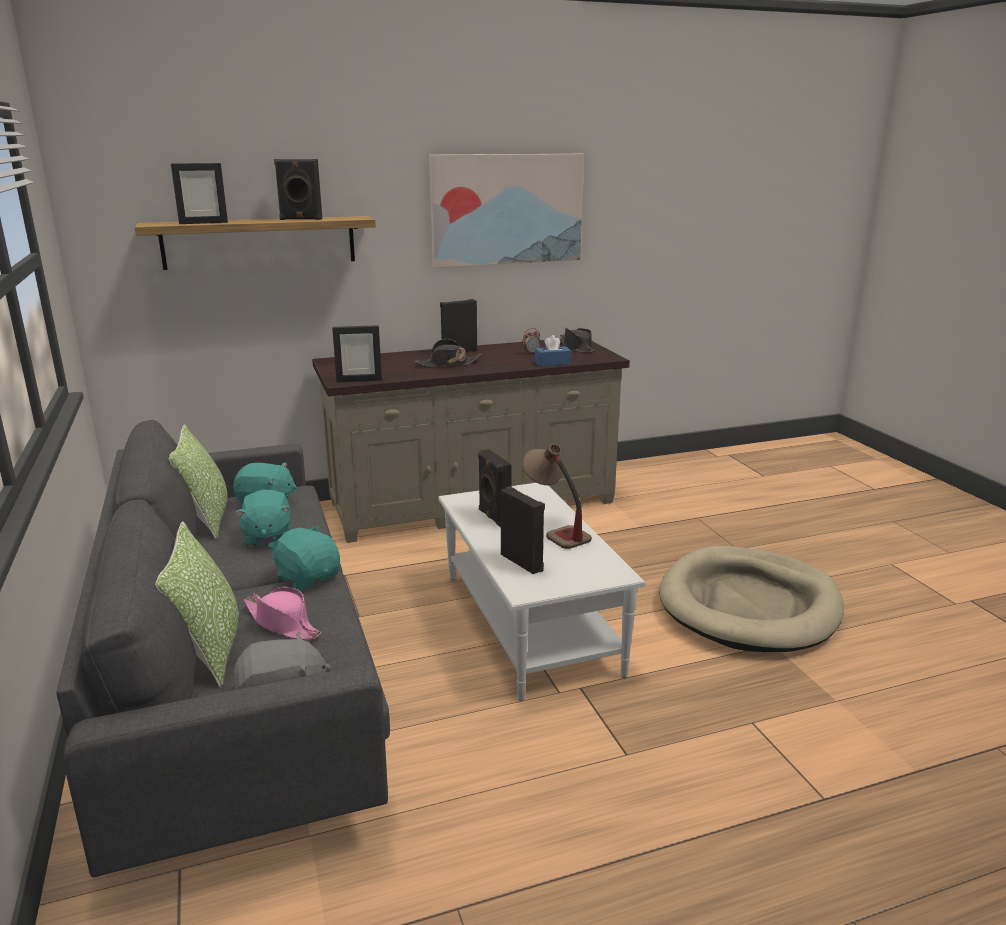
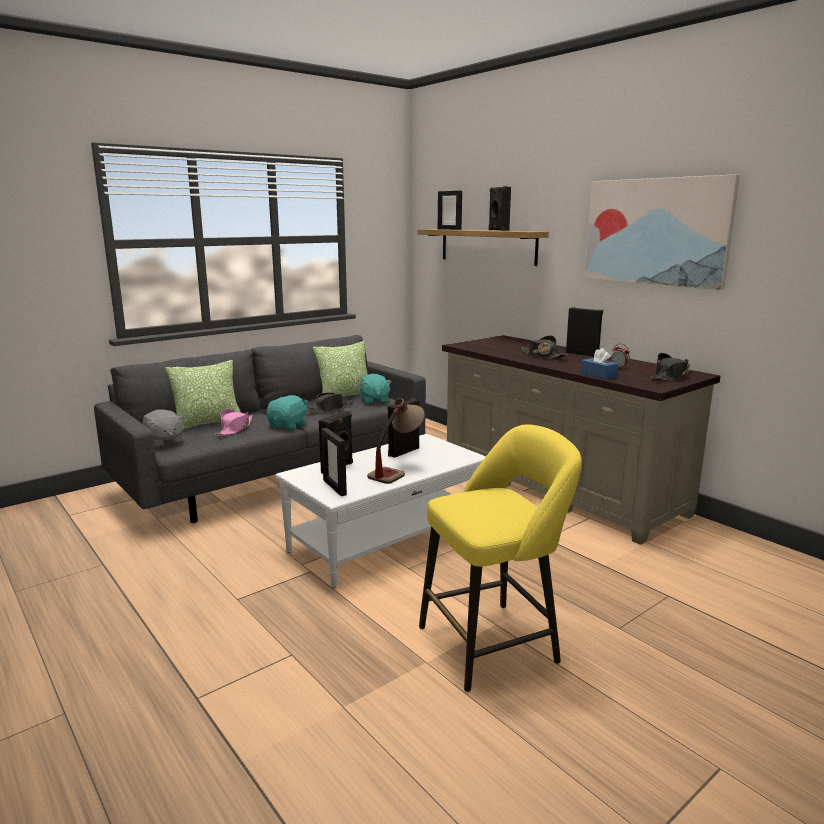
camera: 70 degrees right, 5 degrees down
(267, 537) = (330, 409): turquoise plush toy -> black hat
(359, 380) = (468, 346): picture frame -> picture frame (335, 487)
(749, 605) = (494, 643): beige dog bed -> yellow stool

